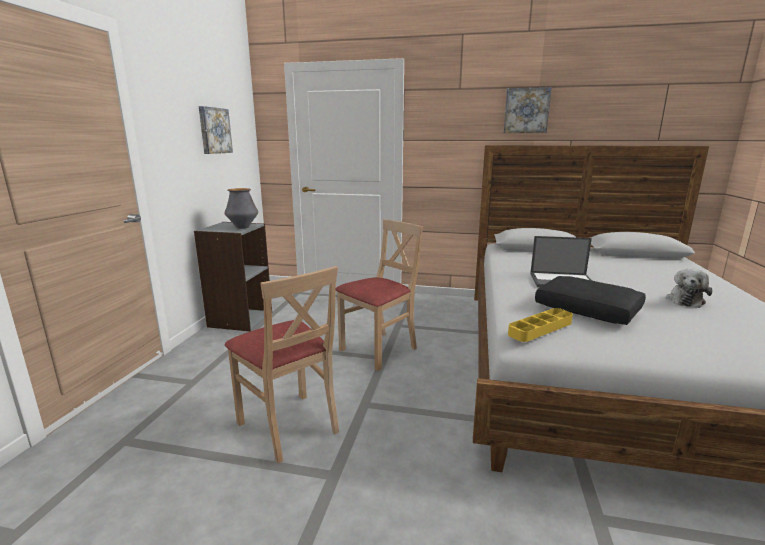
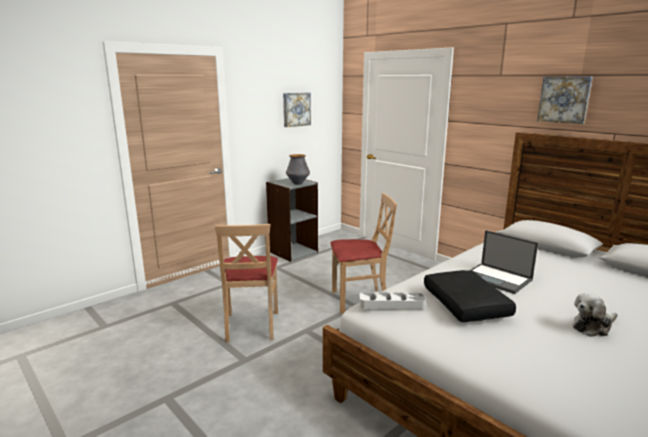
camera: 35 degrees right, 0 degrees up
(540, 328) = (391, 304): yellow tray -> grey tray

